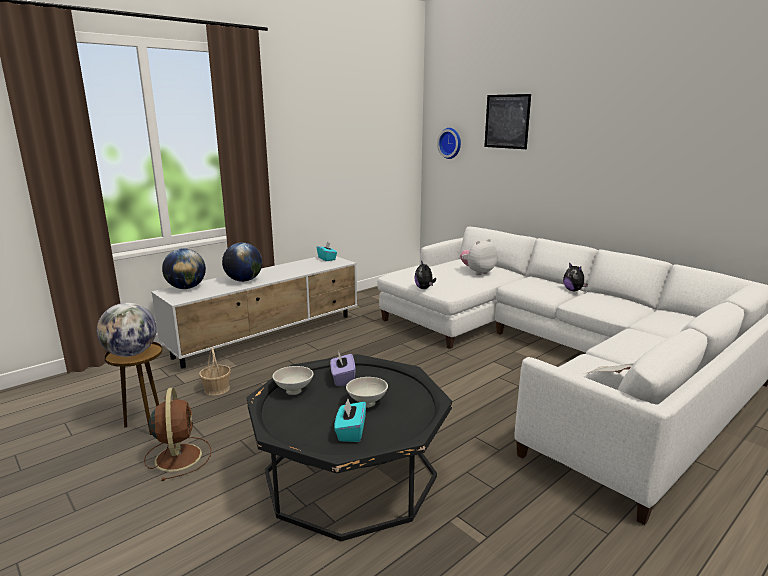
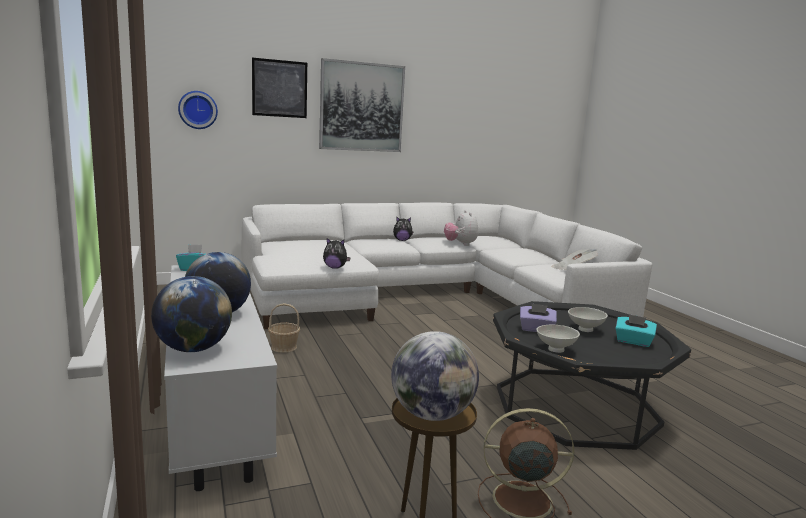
camera: 70 degrees left, 5 degrees down
(217, 389) = (355, 456): basket -> basket (283, 347)
(477, 272) = (325, 246): plush toy -> plush toy (460, 244)
(581, 136) = (361, 107): none -> picture

